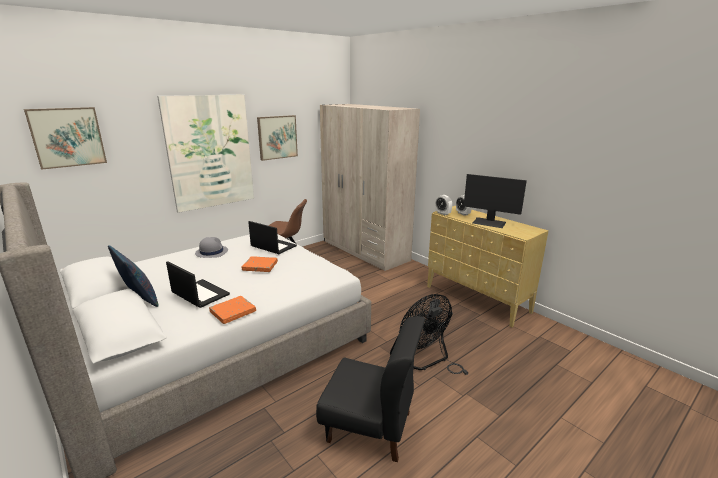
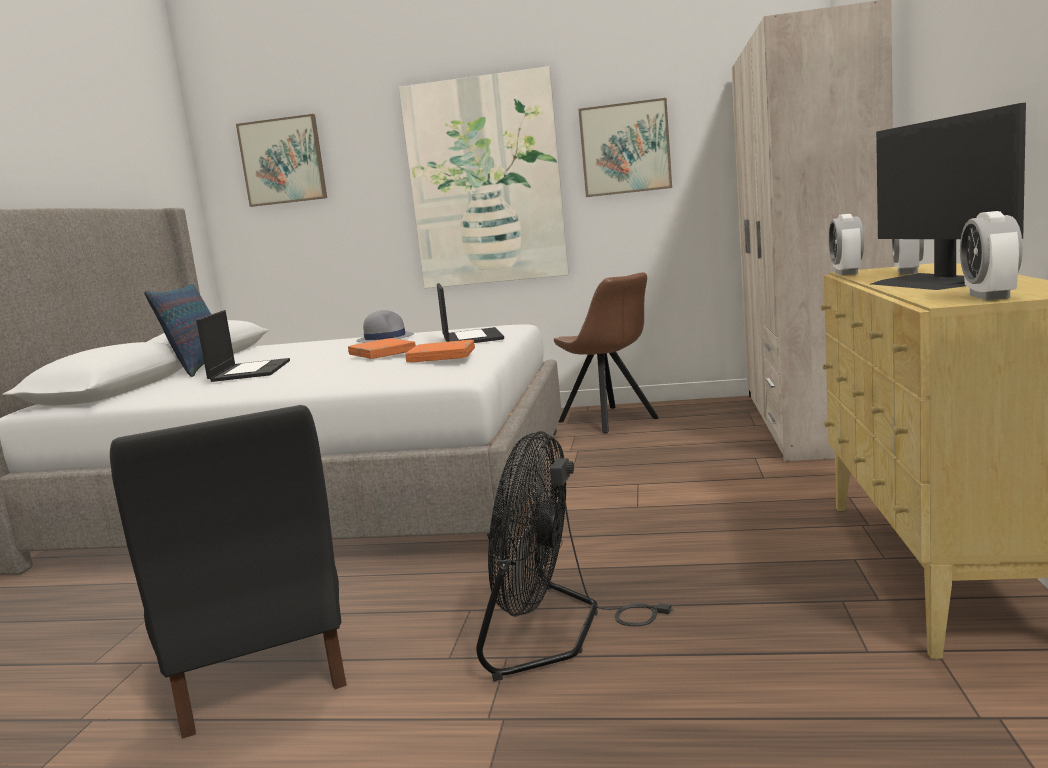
camera: 50 degrees right, 10 degrees down
(233, 312) = (222, 390): orange book -> orange book (441, 357)
(429, 358) = (562, 627): black fan -> black fan turned 90 degrees counterclockwise
(525, 232) = (989, 296): none -> alarm clock

